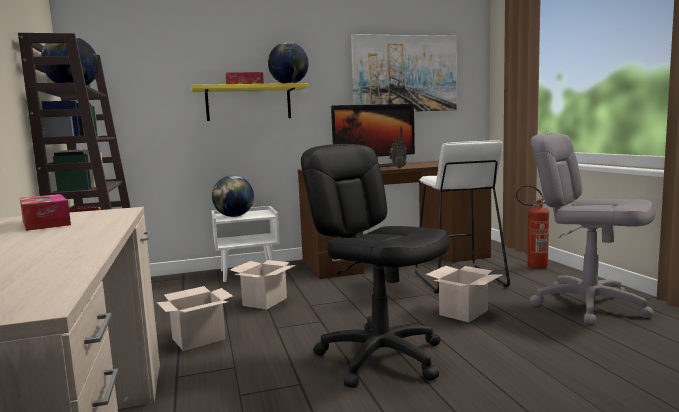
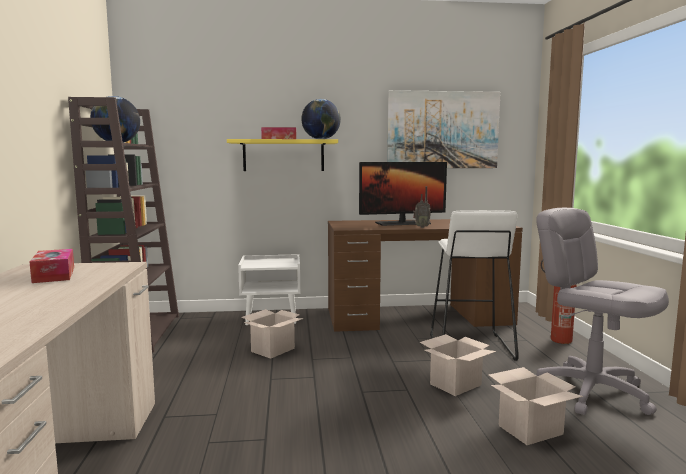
camera: 10 degrees right, 0 degrees up
(199, 338) = (199, 381): cardboard box -> cardboard box (530, 429)
(234, 216) = (260, 263): globe -> none
(381, 357) = (351, 422): black office chair -> none

